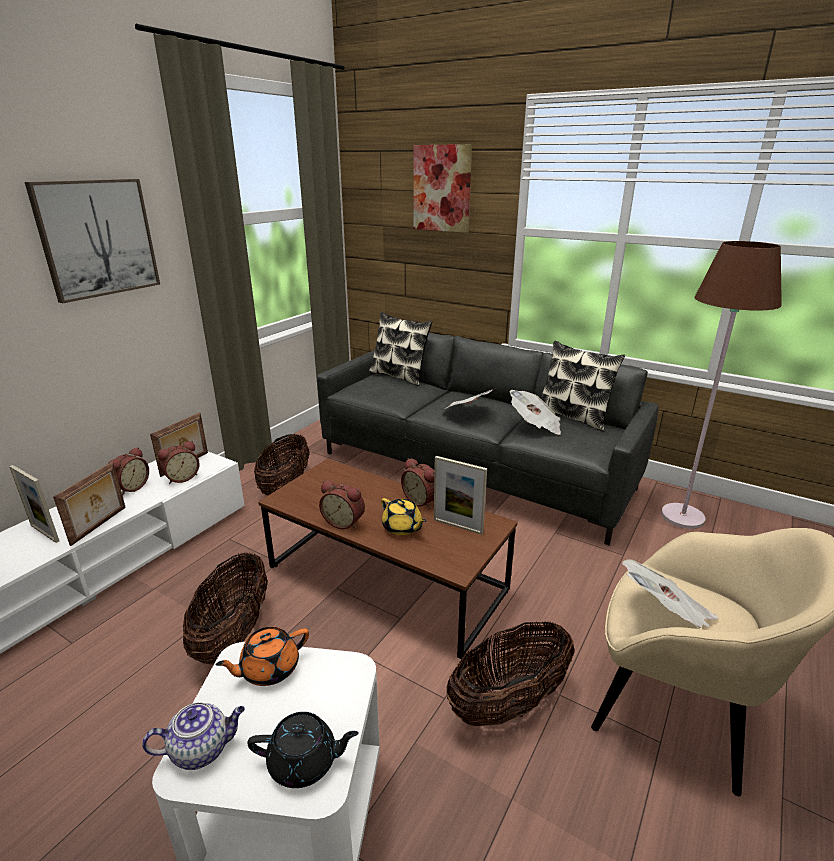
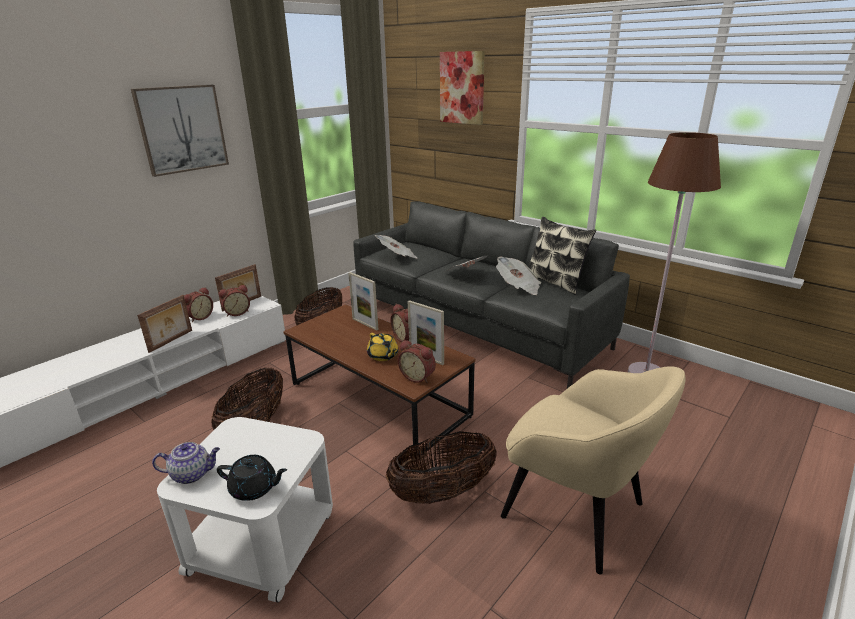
camera: 10 degrees right, 0 degrees up
(45, 533) = (134, 343): picture frame -> picture frame (365, 324)
(269, 669) = (250, 434): orange teapot -> none
(344, 522) = (341, 349): alarm clock -> alarm clock (418, 376)
(399, 376) = (423, 244): pillow -> none
(666, 613) = (555, 426): newspaper -> newspaper (397, 257)

